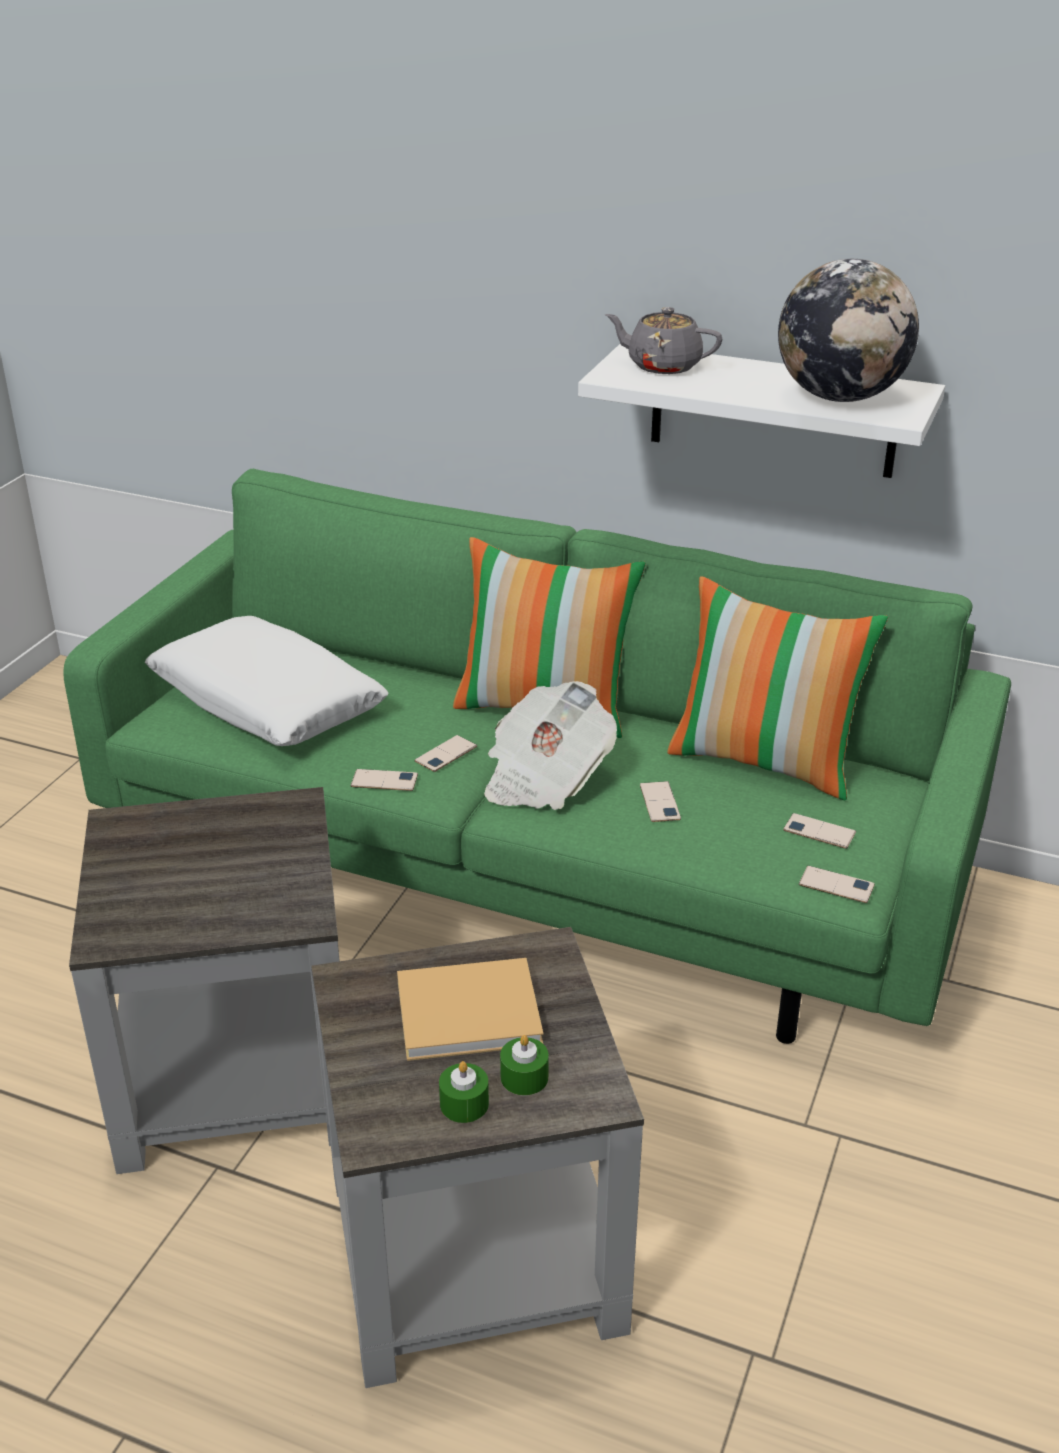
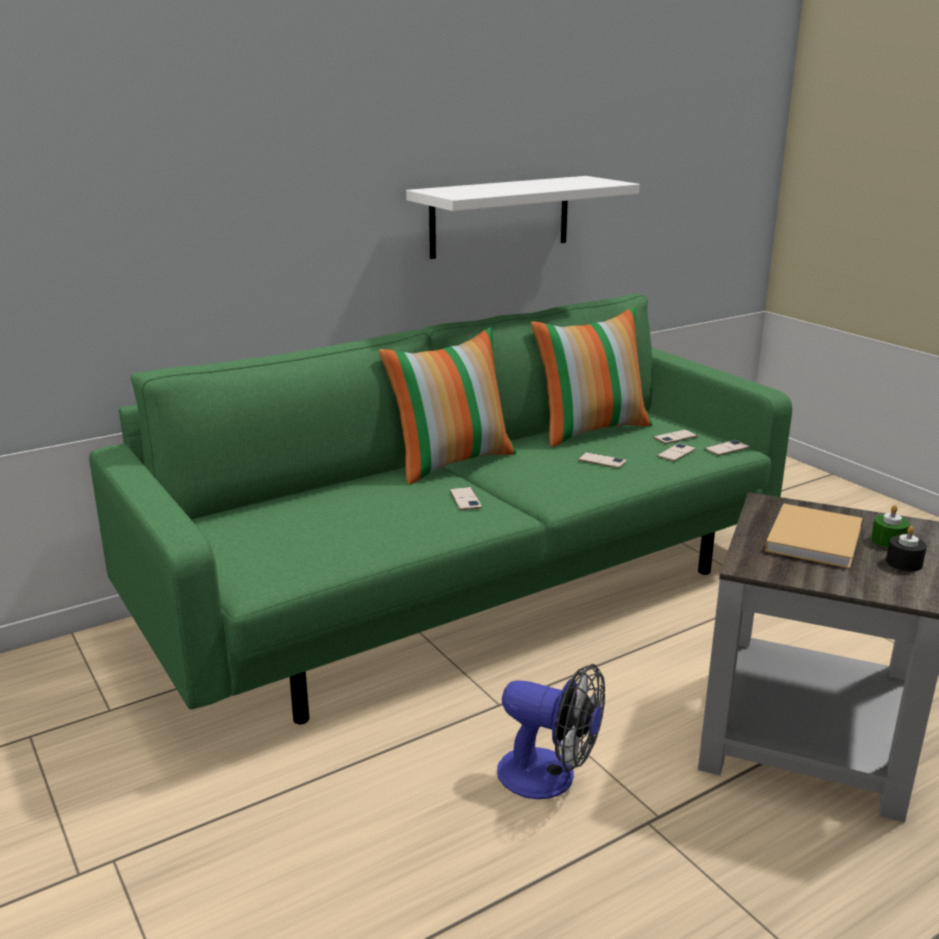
camera: 55 degrees left, 10 degrees down
(239, 1069) = (549, 777): grey side table -> fan
(266, 702) = (301, 536): white pillow -> none
(384, 781) = (469, 525): phone -> phone (676, 453)
(464, 1104) = (904, 563): green candle -> black candle
(544, 777) = (533, 481): newspaper -> none
(662, 366) = (463, 190): grey teapot -> none
(840, 397) = (572, 183): globe -> none

